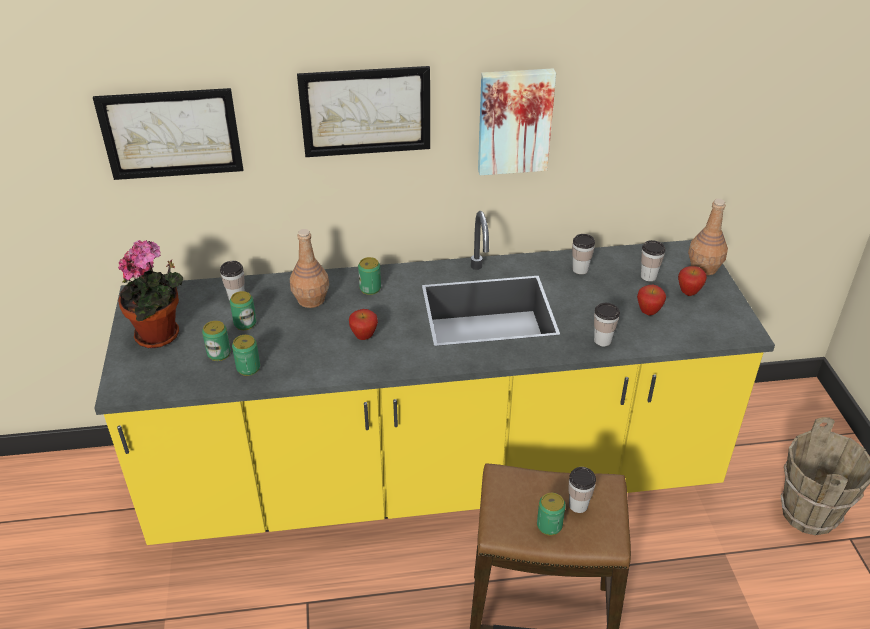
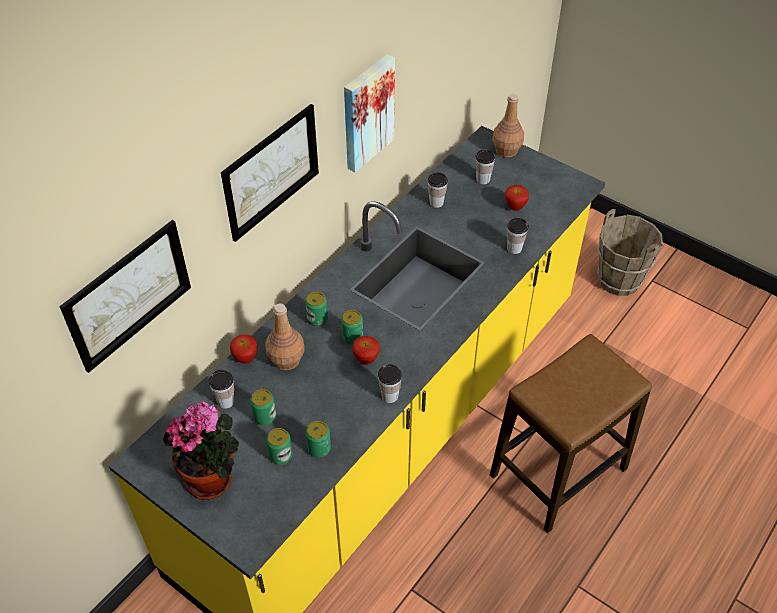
camera: 45 degrees left, 10 degrees up
(549, 526) = (592, 400): can -> can (352, 337)
(578, 505) = (591, 373): cup -> cup (389, 396)
(688, 293) = (520, 176): apple -> apple (246, 359)

